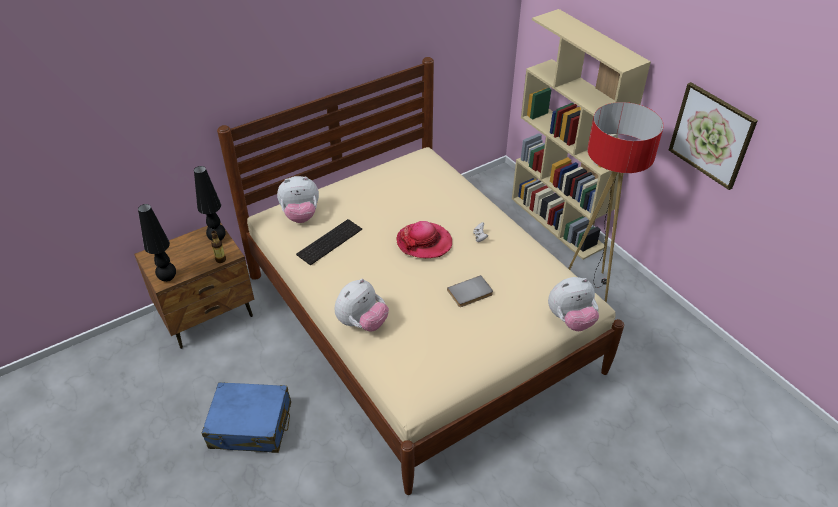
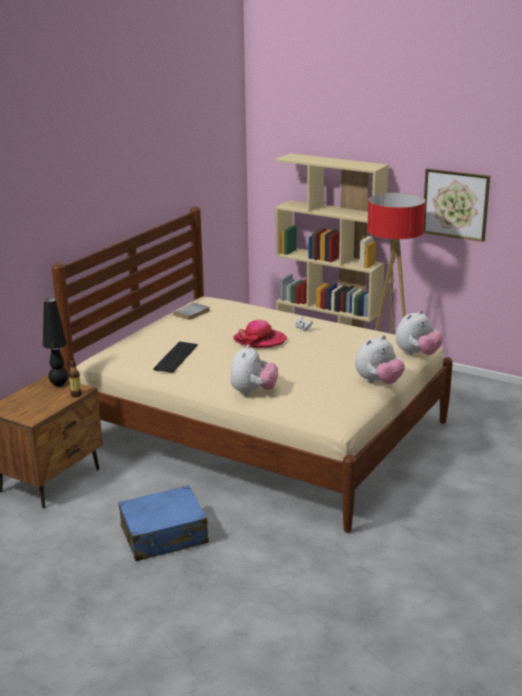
camera: 25 degrees left, 20 degrees down
(168, 278) = (34, 416): black table lamp -> none
(301, 215) = (131, 350): plush toy -> plush toy (378, 382)
(470, 293) = (327, 357): grey book -> grey book (193, 313)

